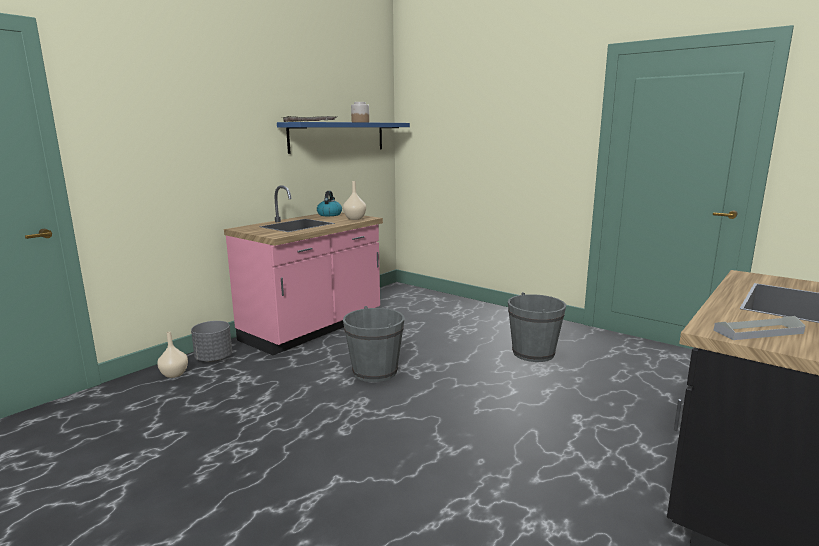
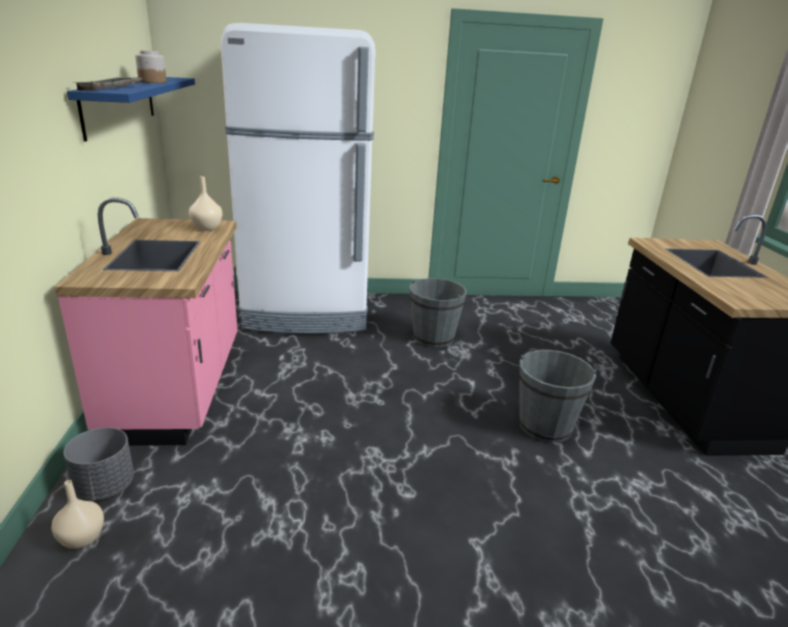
camera: 45 degrees left, 10 degrees up
(329, 214) = (151, 225): kettle -> none
(375, 372) = (335, 414): grey bucket -> grey bucket (545, 426)
(457, 312) = (307, 312): none -> white fridge
(758, 332) = (754, 295): grey tray -> none

